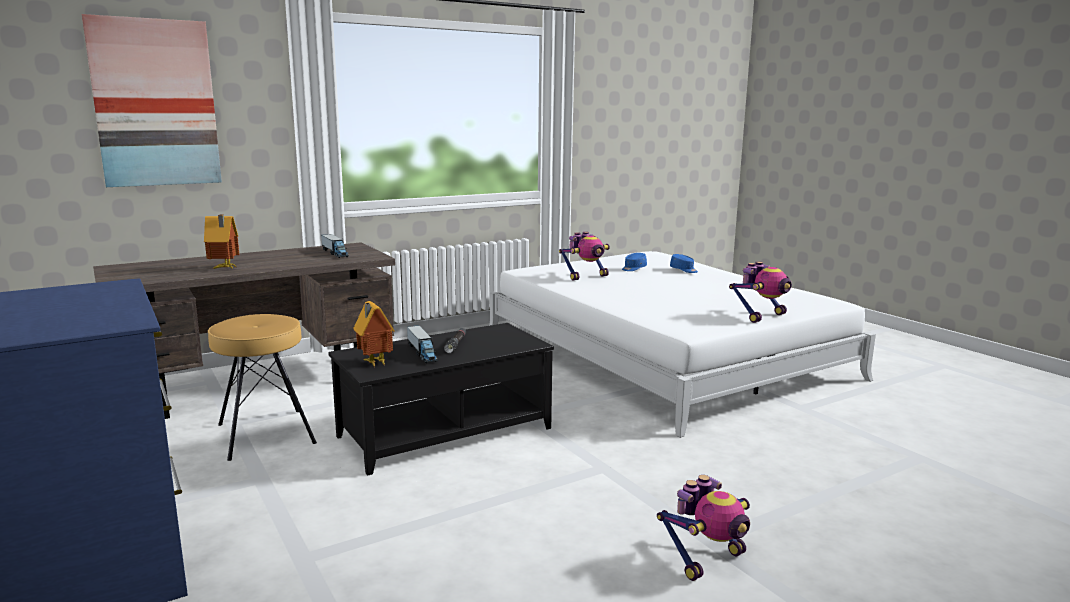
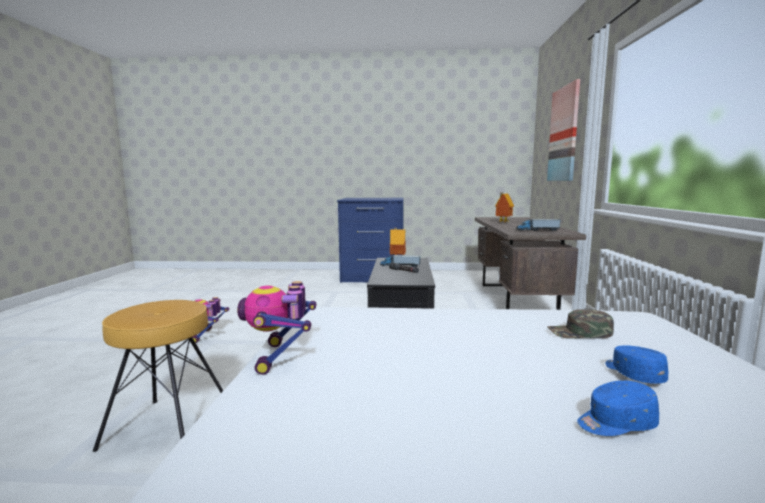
camera: 125 degrees right, 5 degrees down
(265, 434) = (445, 295): brown stool -> brown stool (169, 426)
(586, 276) = (580, 332): toy robot -> green cap

